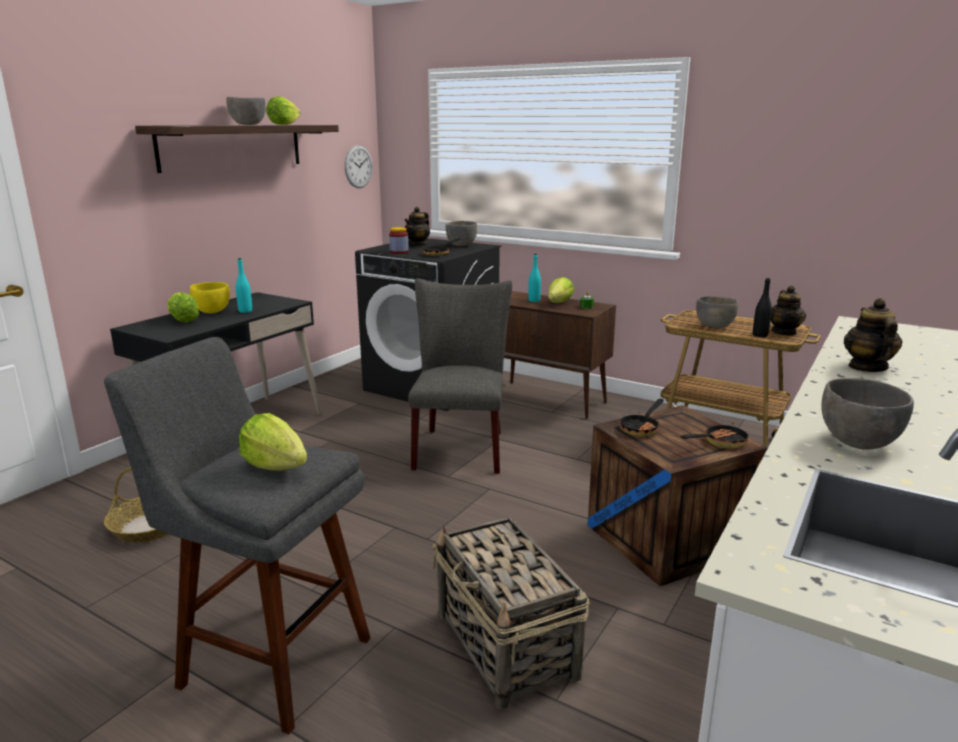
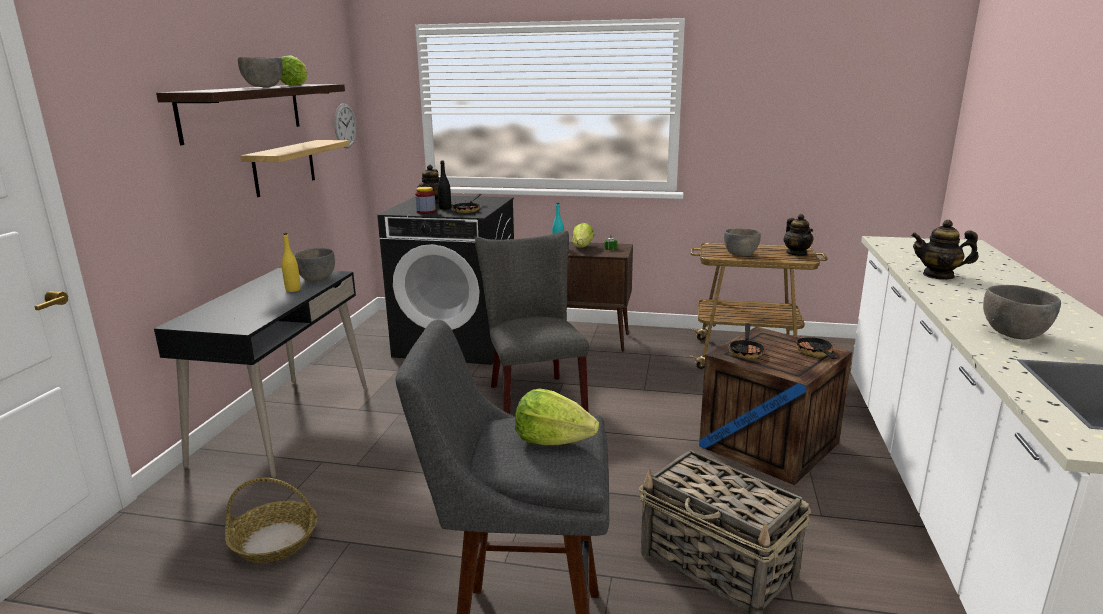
camera: 20 degrees left, 0 degrees up
(183, 320) = (232, 308): lettuce -> none
(212, 311) = (254, 294): yellow bowl -> none
(245, 311) = (293, 290): turquoise bottle -> yellow bottle
(277, 201) = (284, 167): none -> shelf
(461, 245) = (476, 200): grey bowl -> grey bowl (317, 279)
(720, 443) = (815, 353): frying pan -> frying pan turned 45 degrees counterclockwise
(760, 335) = (782, 258): black bottle -> black bottle (445, 208)
(867, 367) = (938, 275): teapot -> teapot turned 60 degrees counterclockwise

